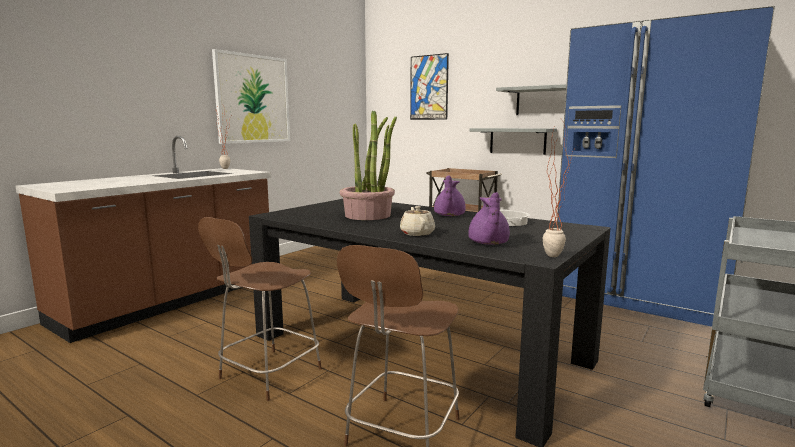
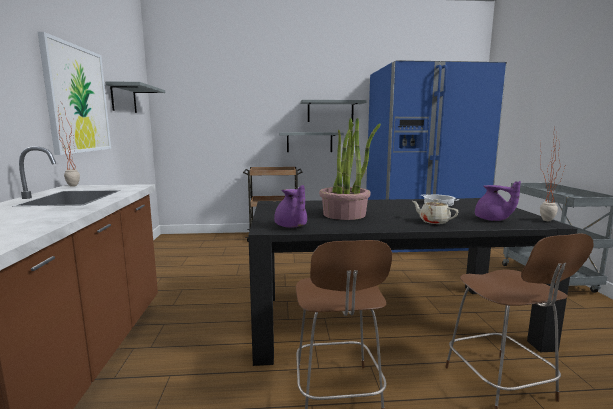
camera: 40 degrees left, 0 degrees up
(320, 95) = (123, 99): none -> grey shelf
(429, 87) = (224, 96): picture -> none
(448, 215) = (390, 204): purple teapot -> purple teapot (291, 226)

